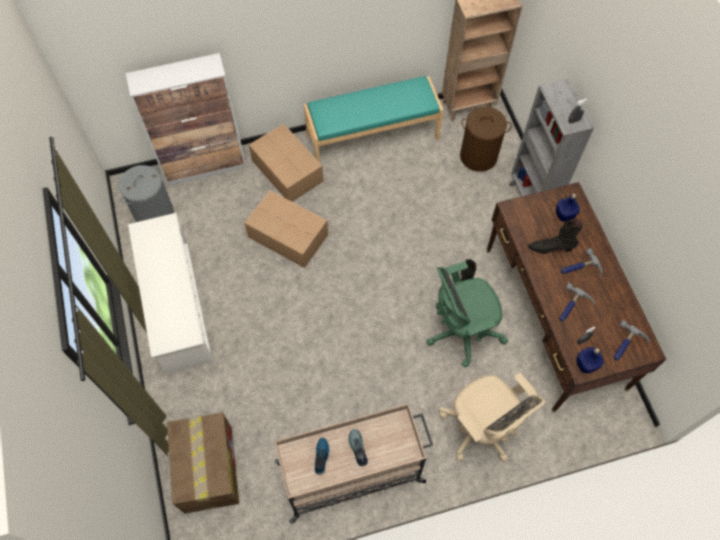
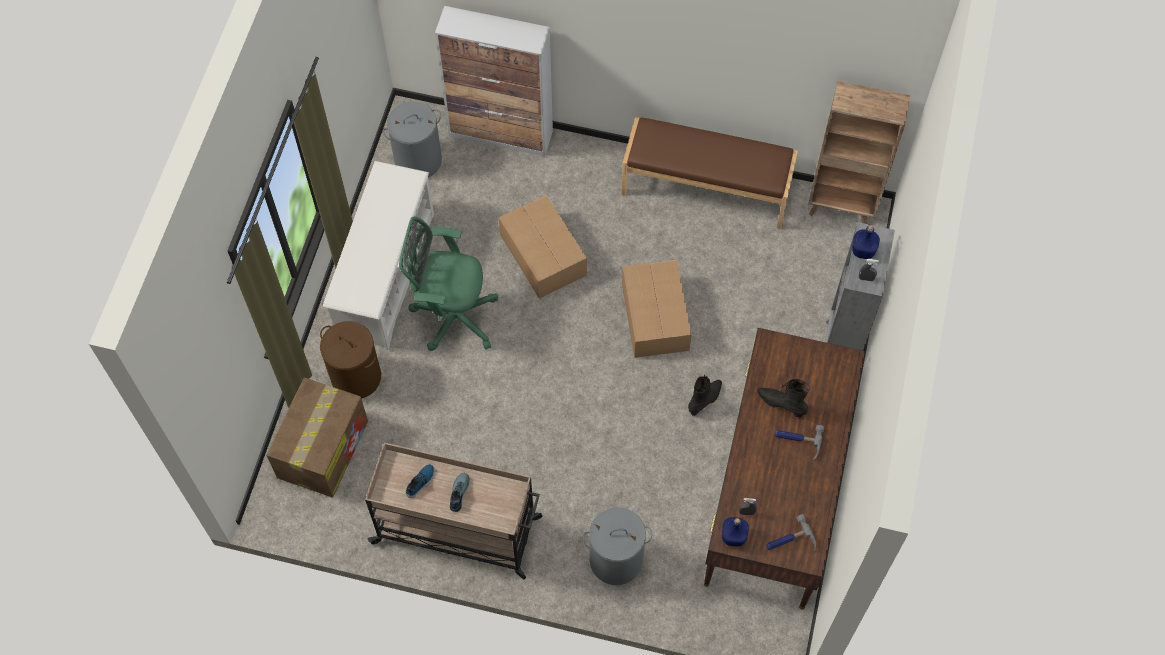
camera: 30 degrees right, 0 degrees up
(287, 171) = (586, 183): cardboard box -> cardboard box (654, 318)
(372, 136) = (706, 188): turquoise bench -> brown bench
(460, 332) = (661, 453): green office chair -> green office chair (451, 315)
(478, 156) = (813, 271): brown laundry basket -> brown laundry basket (356, 377)
(480, 429) = (615, 560): beige office chair -> grey laundry basket
(564, 215) = (821, 378): blue bottle -> blue bottle (862, 251)
(571, 307) = (760, 474): hammer -> none

